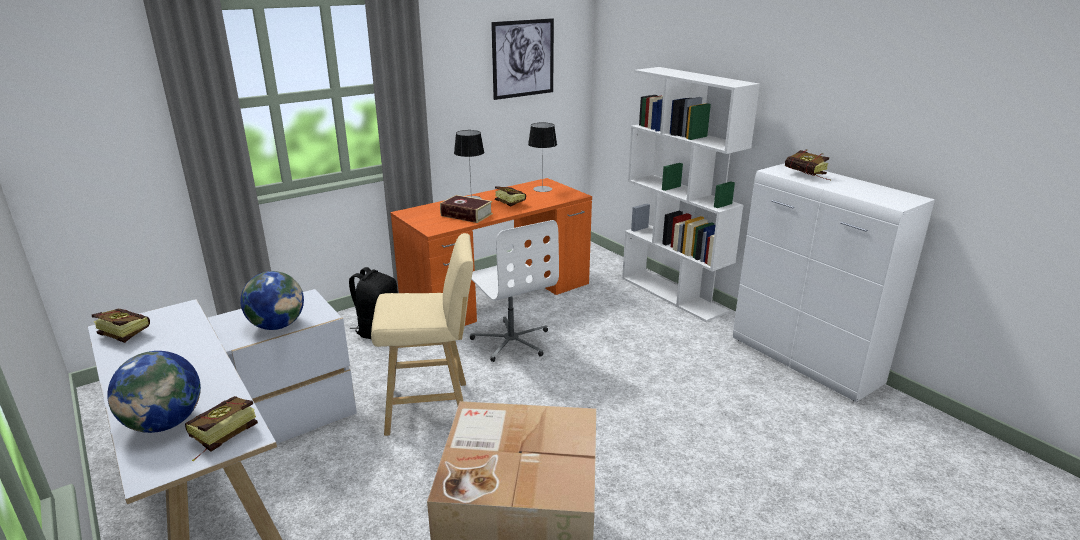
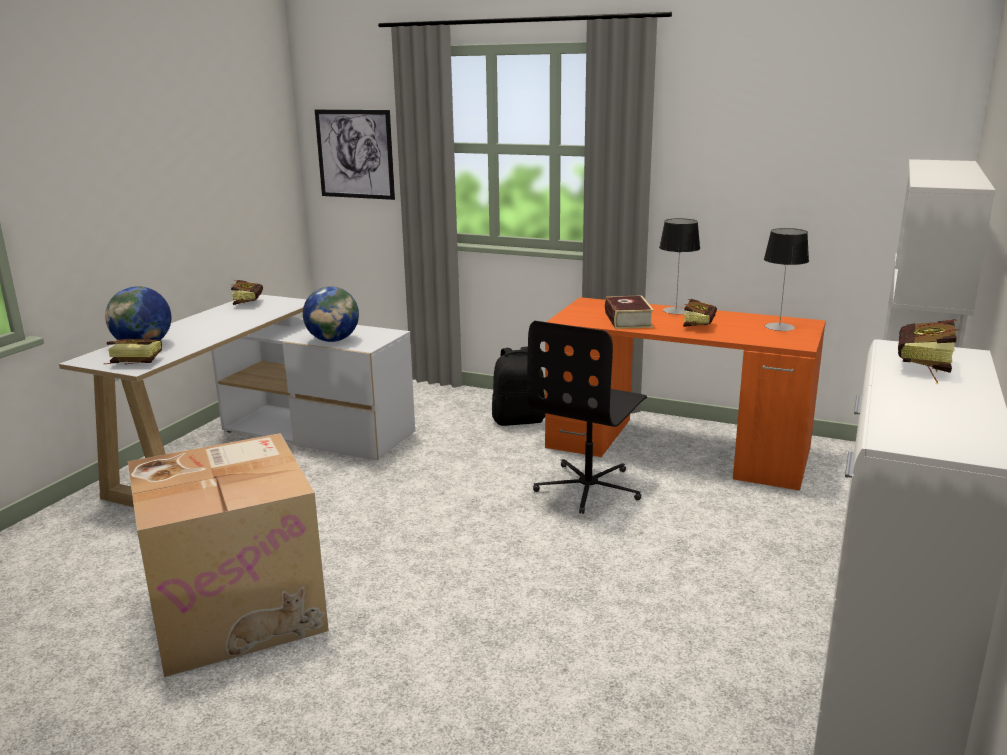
camera: 60 degrees right, 5 degrees down
(433, 408) = (421, 490): beige stool -> none
(511, 341) = (589, 488): white office chair -> black office chair
(523, 58) = (826, 137): picture -> picture (355, 154)

